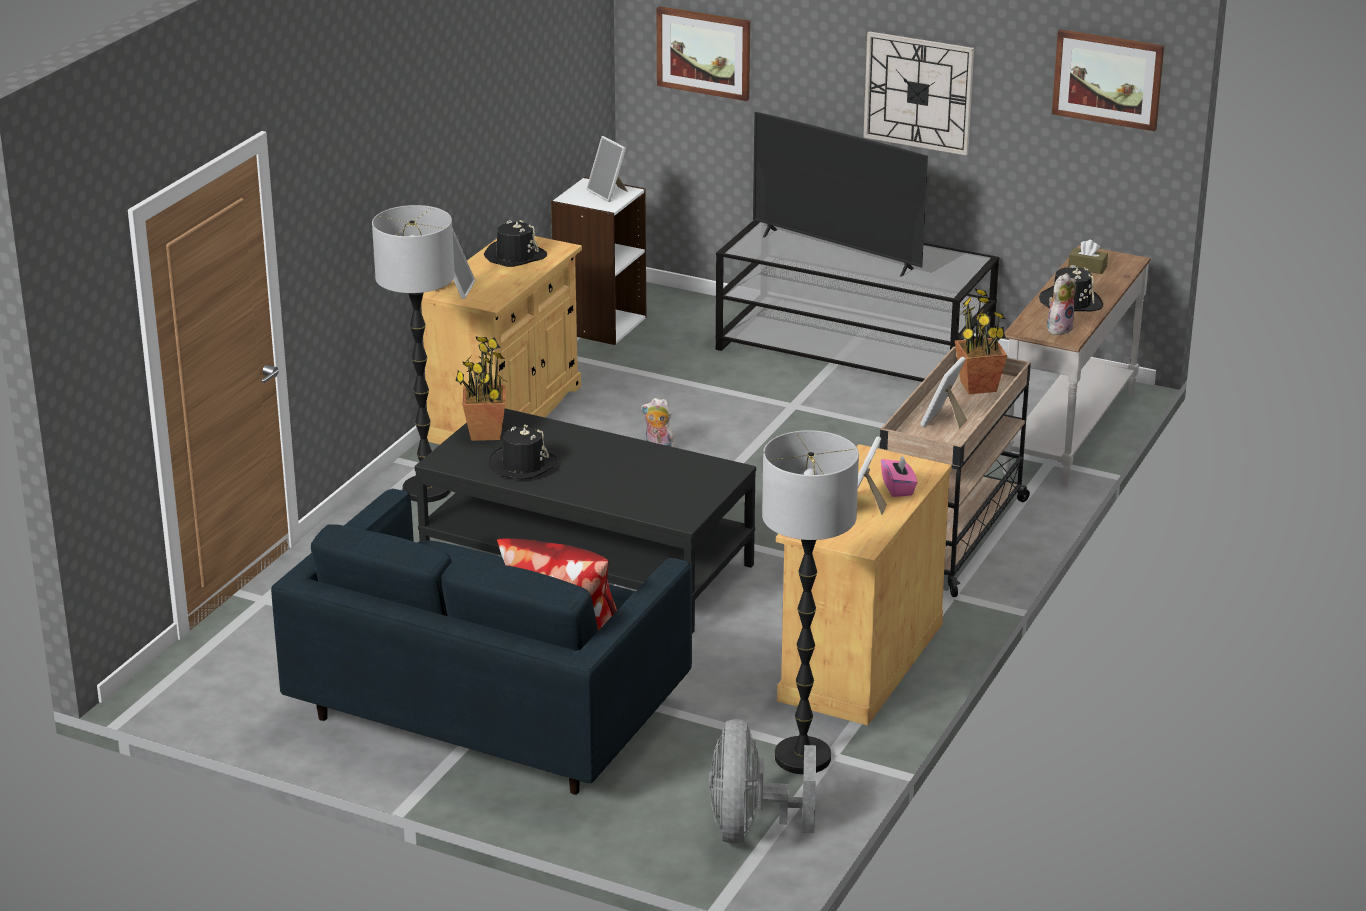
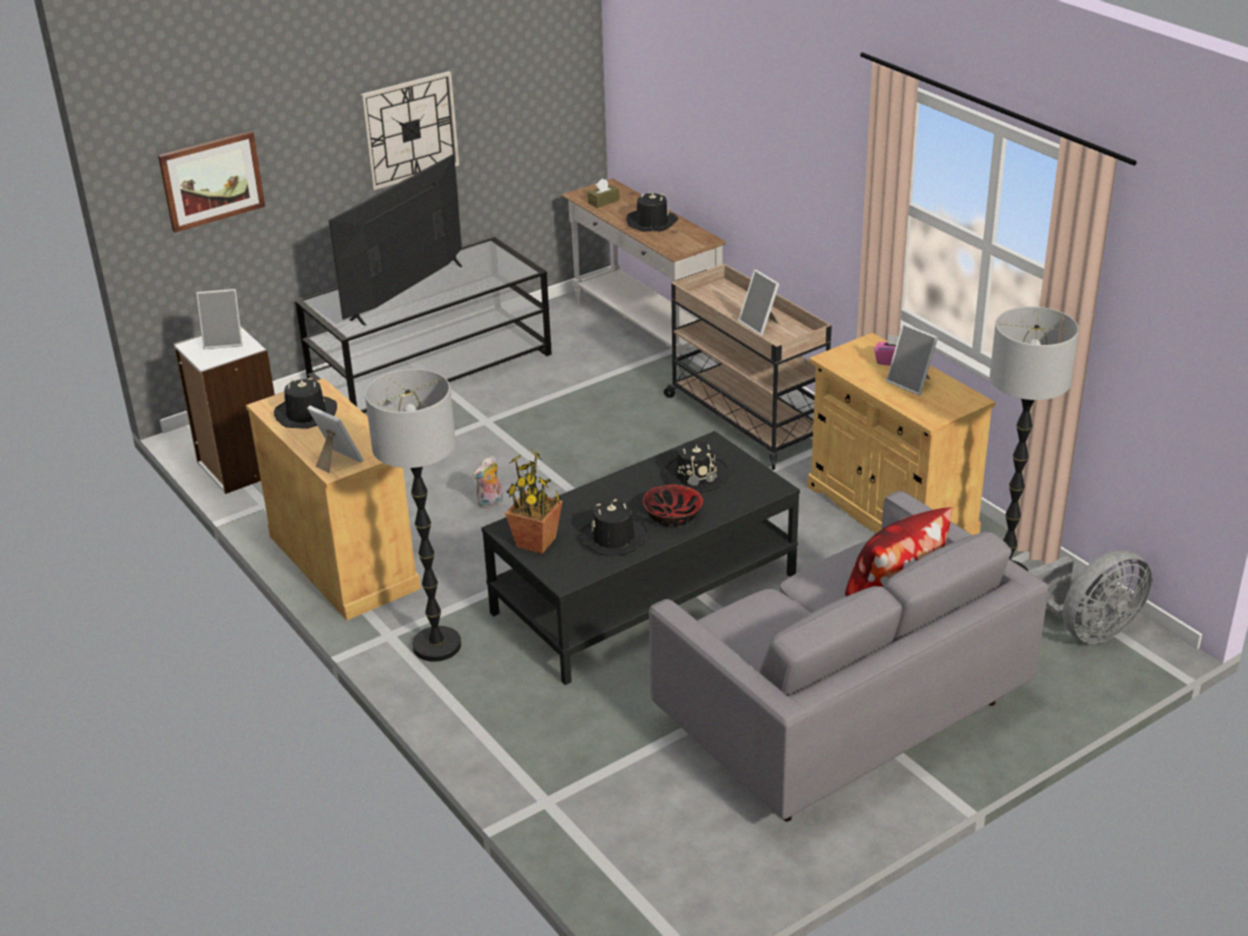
camera: 60 degrees left, 5 degrees up
(491, 710) = (839, 713): blue sofa -> grey sofa
(584, 483) = (673, 516): none -> bowl
(663, 476) = (695, 476): none -> black hat
(751, 828) = (1088, 630): grey fan -> grey fan turned 60 degrees counterclockwise
(837, 252) = (407, 292): television -> television turned 150 degrees clockwise
(979, 386) = (719, 297): potted plant -> none
(1059, 328) = (687, 238): plush toy -> none
(1108, 79) = (552, 52): picture -> none

